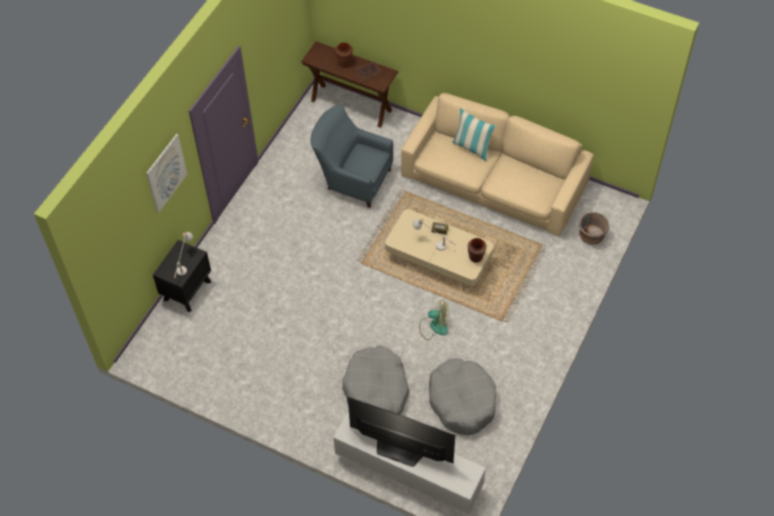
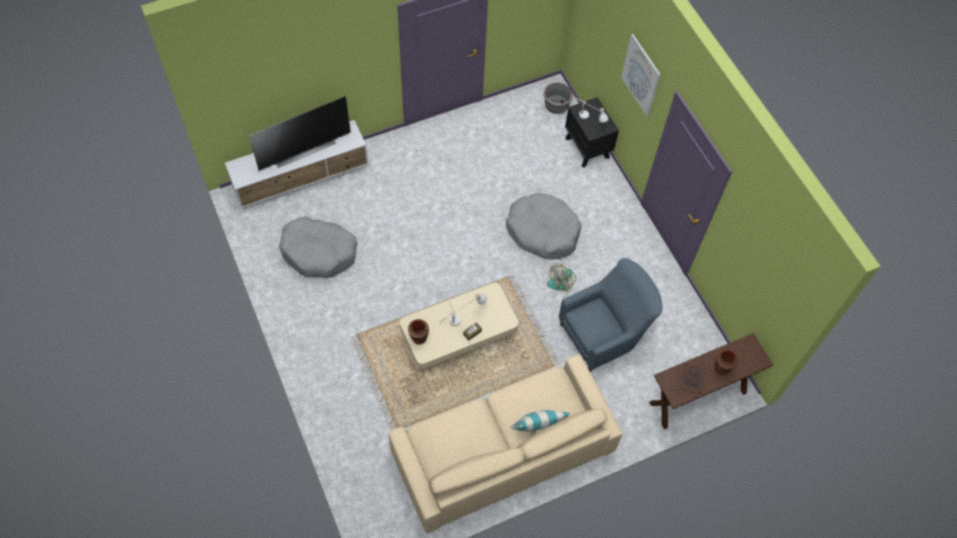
camera: 125 degrees right, 5 degrees up
(376, 389) = (384, 206): grey dog bed -> grey dog bed (542, 231)
(434, 326) = (399, 283): fan -> fan (561, 281)
(591, 235) = (367, 480): grey planter -> grey planter (556, 105)

